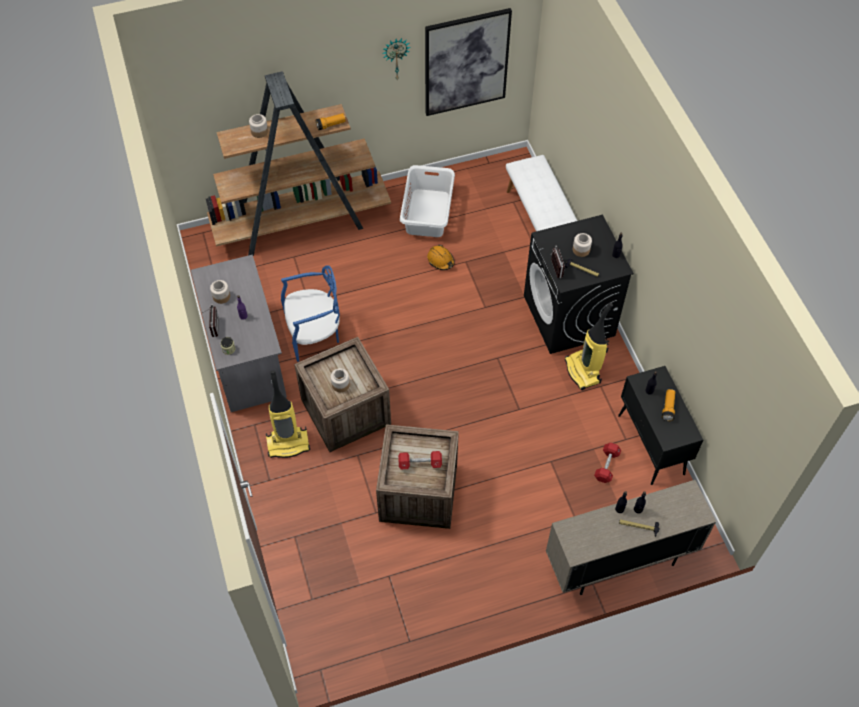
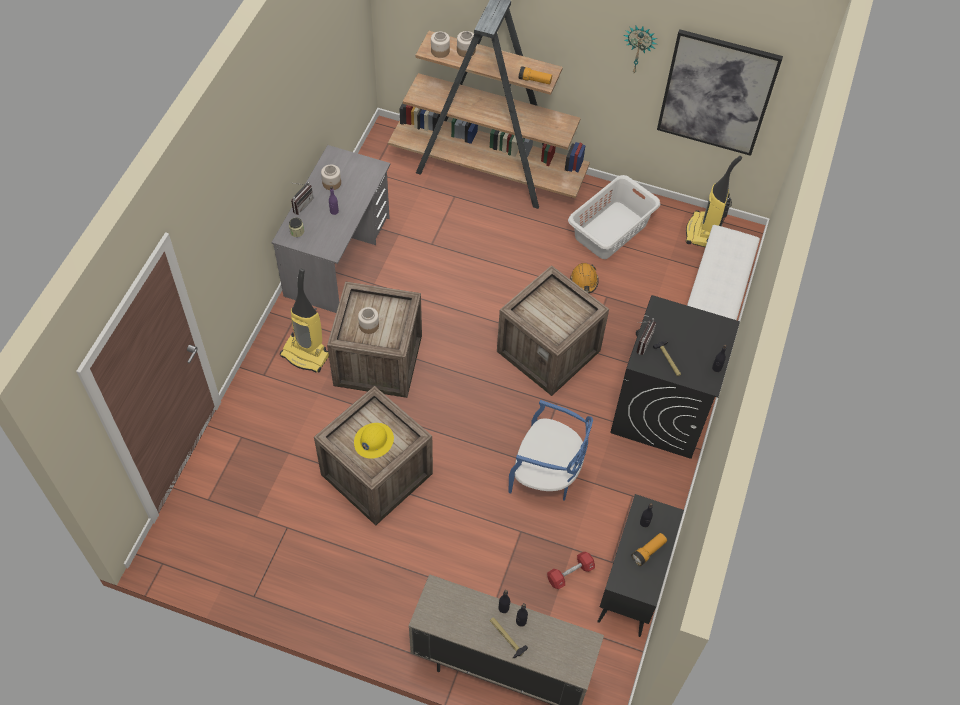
camera: 35 degrees right, 0 degrees up
(314, 334) = (411, 275): blue chair -> blue chair (546, 474)
(420, 463) = (373, 441): red dumbbell -> yellow hard hat
(461, 324) = (550, 351): none -> crate
(581, 250) = (685, 341): jar -> jar (440, 51)
(583, 371) = (628, 471): vacuum cleaner -> vacuum cleaner (702, 231)

